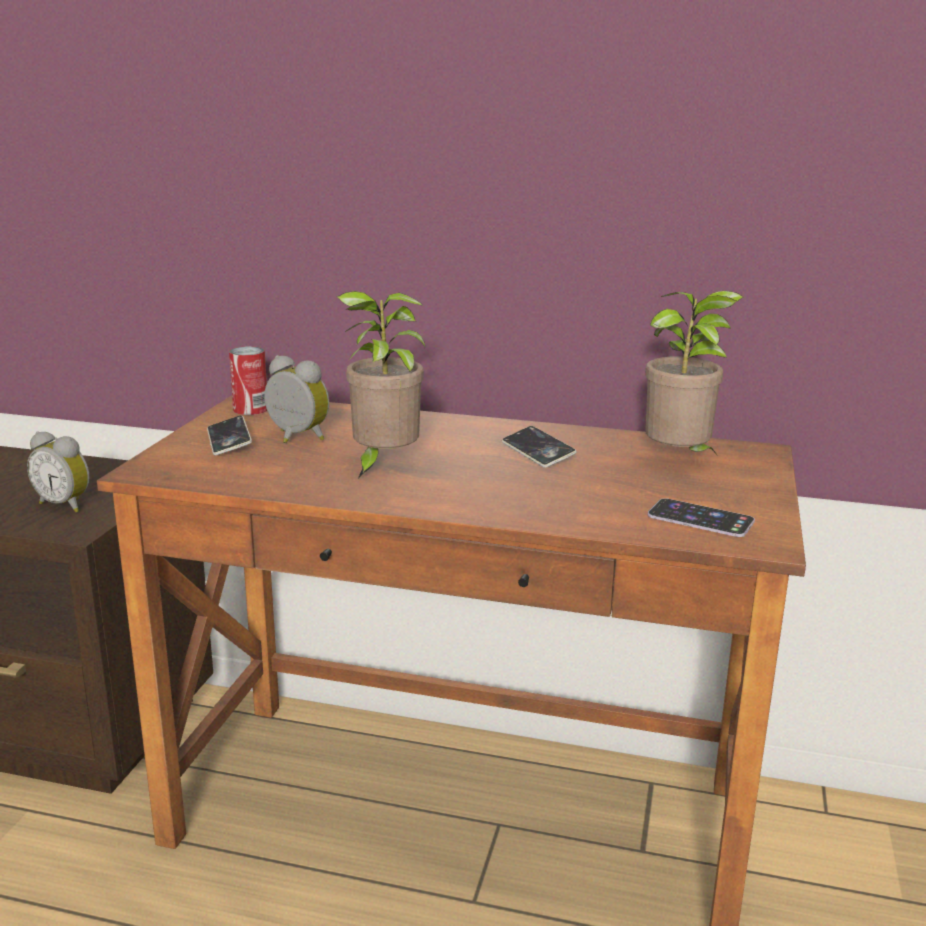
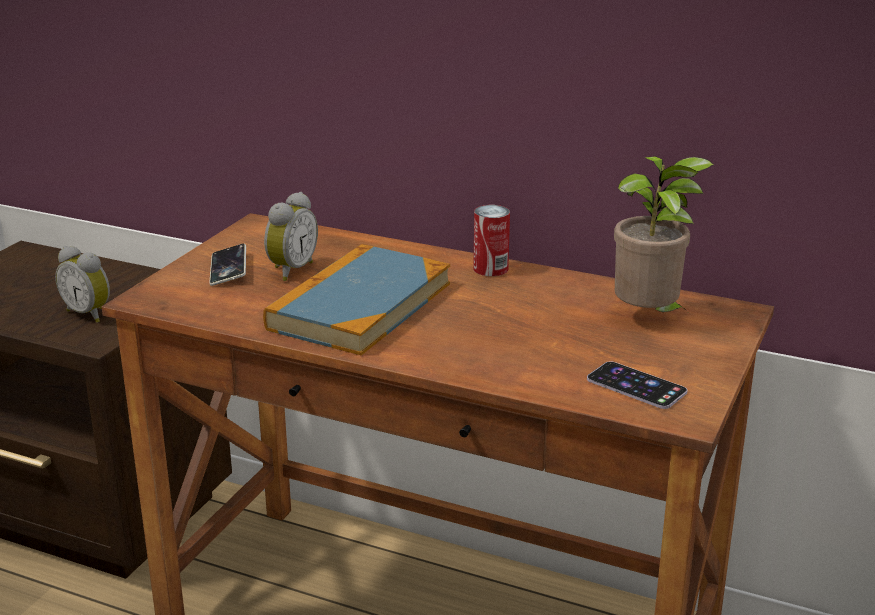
camera: 10 degrees right, 5 degrees up
(250, 409) = (258, 233): can -> can (490, 269)
(295, 438) = (290, 270): alarm clock -> alarm clock turned 75 degrees clockwise
(382, 465) = (360, 306): potted plant -> book
(537, 452) = (513, 299): phone -> none

